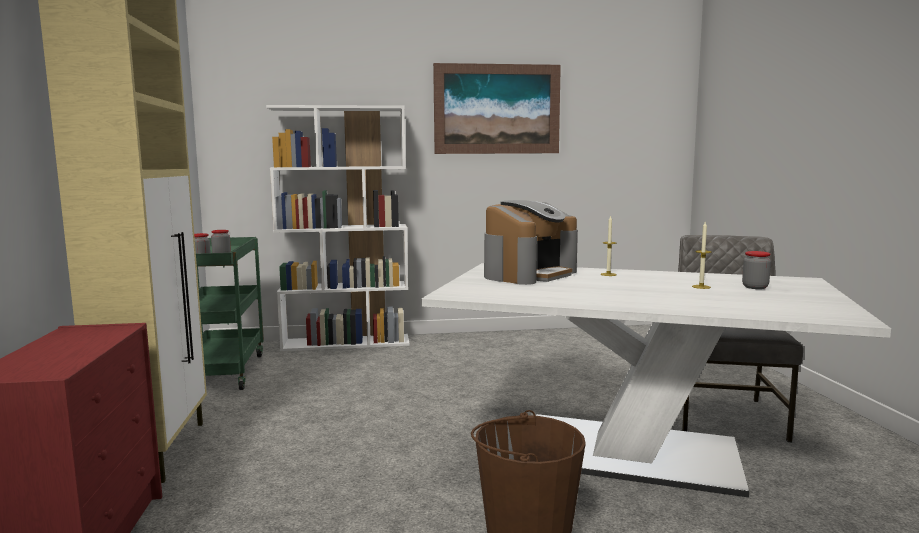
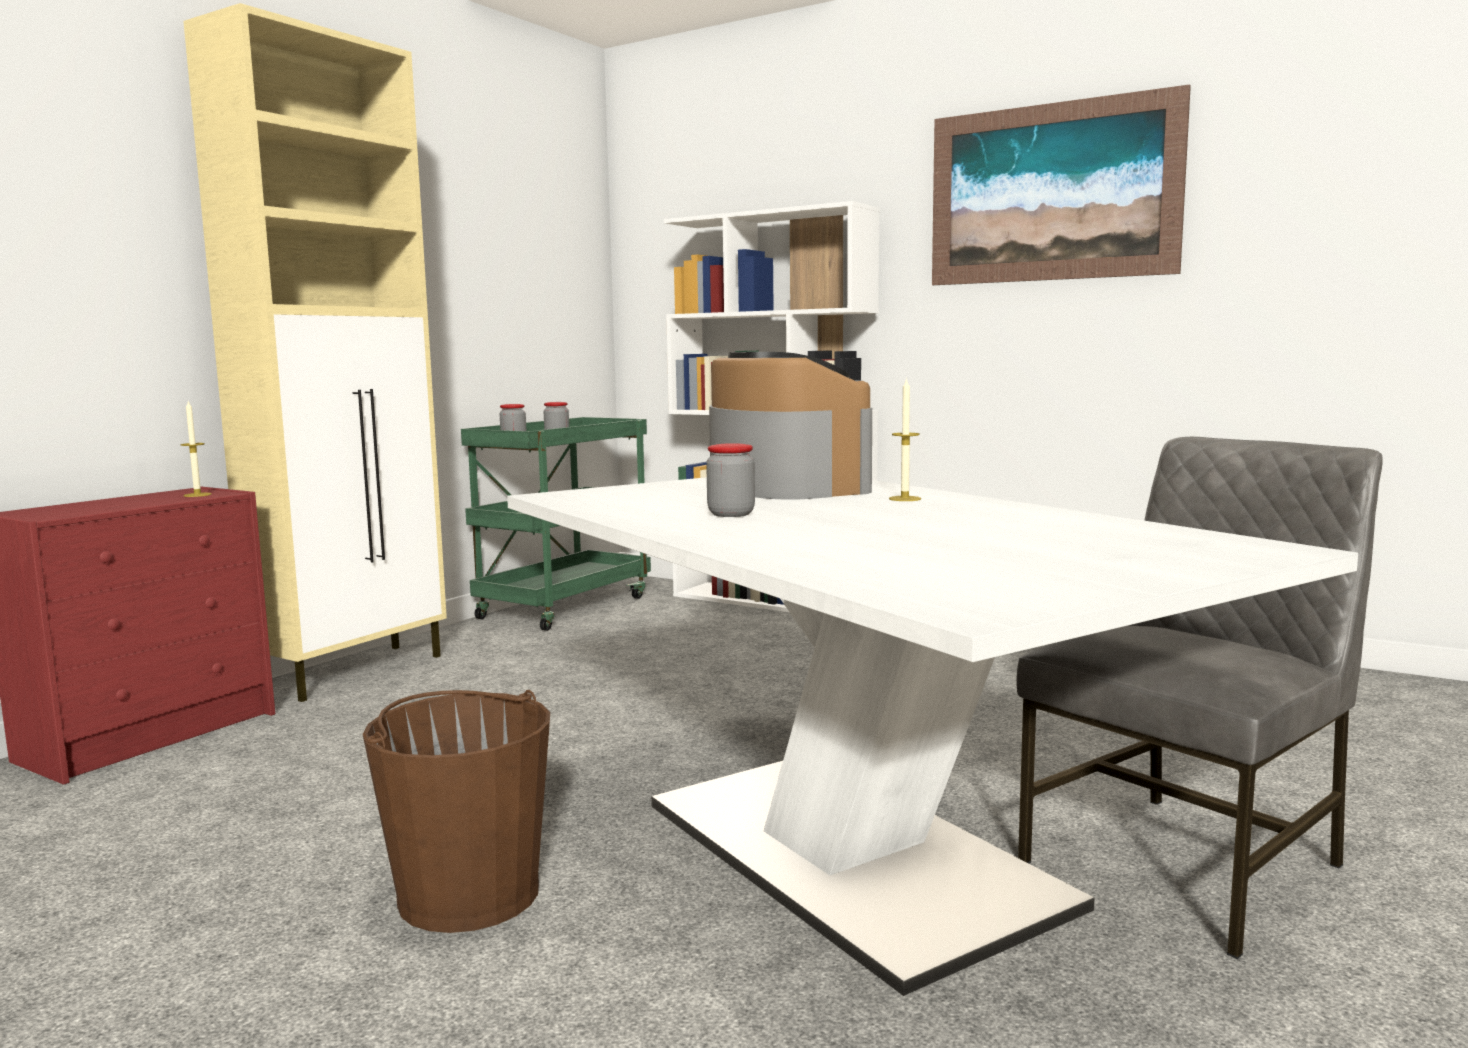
camera: 40 degrees right, 0 degrees up
(529, 274) = (783, 486): coffee machine -> coffee machine turned 105 degrees counterclockwise
(701, 287) = (967, 531): candle -> candle (197, 495)
(755, 287) = (1076, 544): jar -> jar (731, 514)

